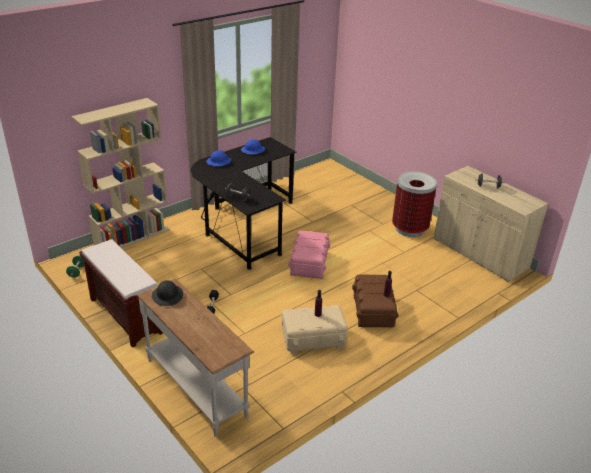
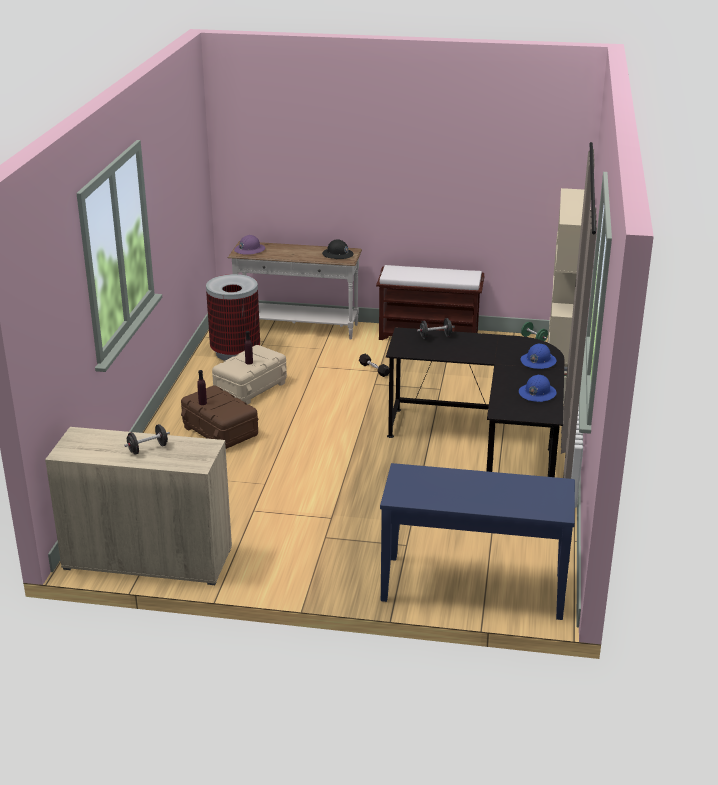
camera: 140 degrees right, 5 degrees down
(224, 348) = (249, 250): none -> purple hard hat
(309, 264) = (344, 442): pink storage box -> none
(347, 181) = (473, 587): none -> blue console table
(410, 229) = (280, 549): trash can -> trash can (235, 352)

